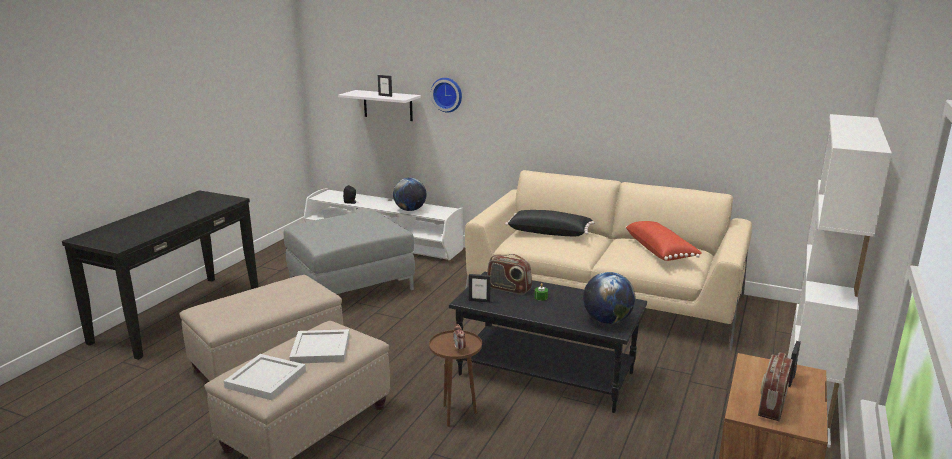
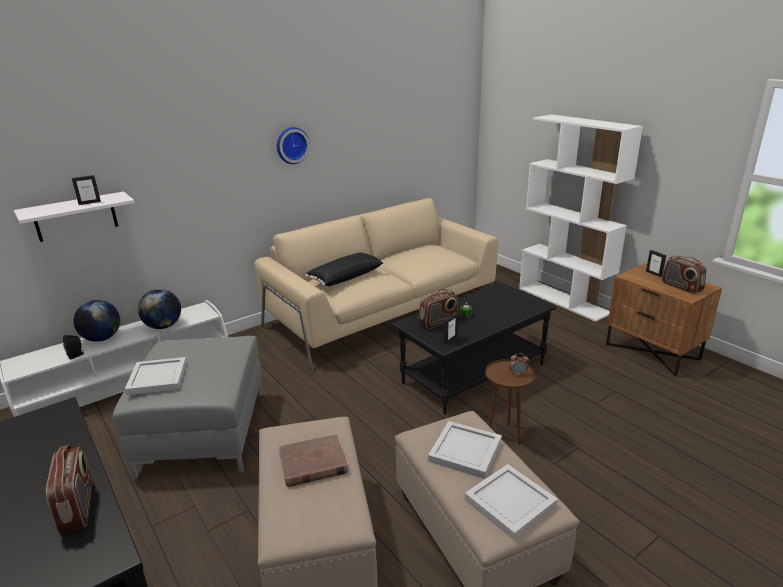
camera: 60 degrees left, 5 degrees up
(153, 229) = (78, 507): none -> radio
(272, 299) = (313, 464): none -> brown book
(322, 222) = (157, 377): none -> white tray
(447, 94) = (160, 181): wall clock -> wall clock (291, 145)
(607, 320) = (523, 303): globe -> globe (102, 338)
(660, 251) = (426, 254): red pillow -> none

